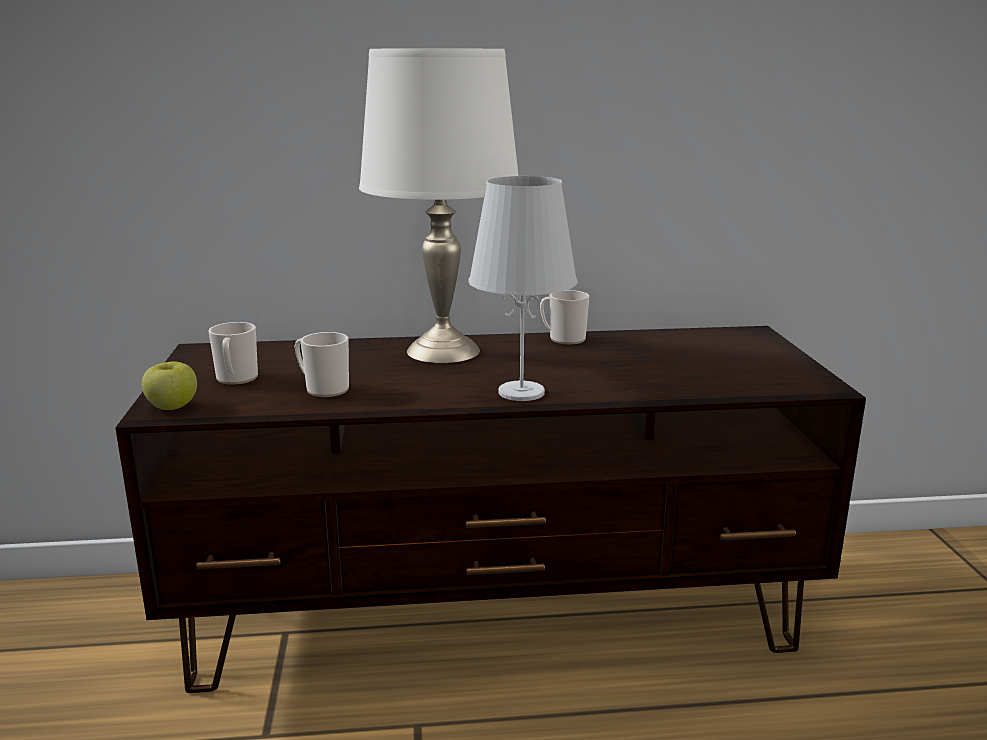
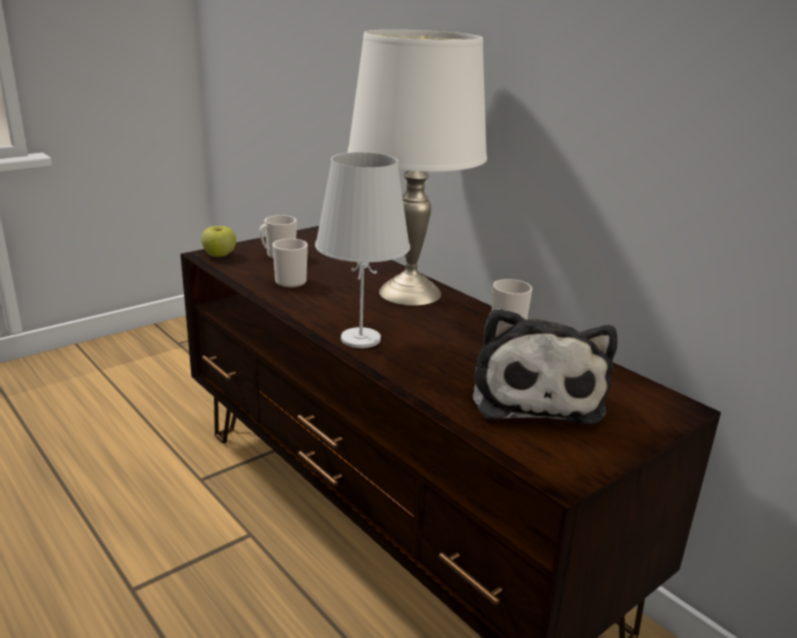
camera: 55 degrees right, 5 degrees up
(697, 362) = (536, 394): none -> plush toy

